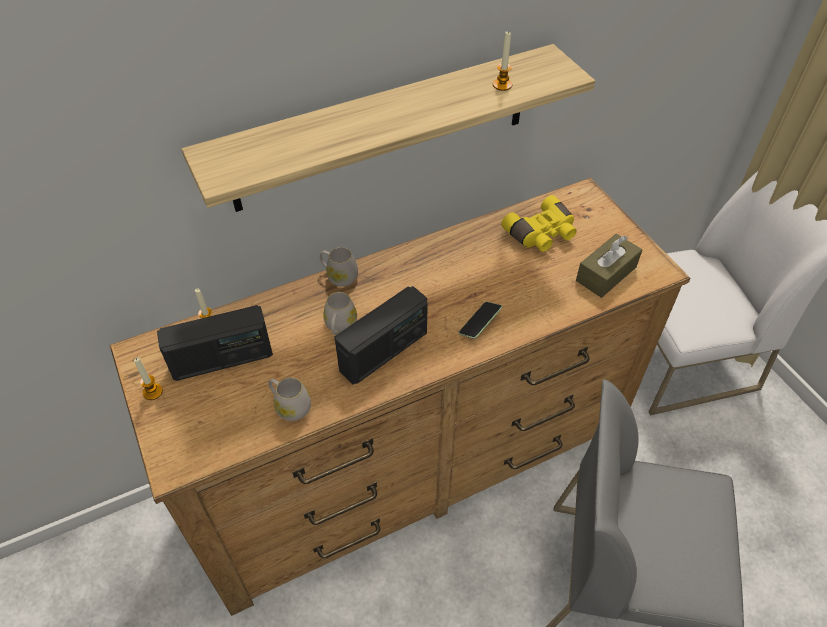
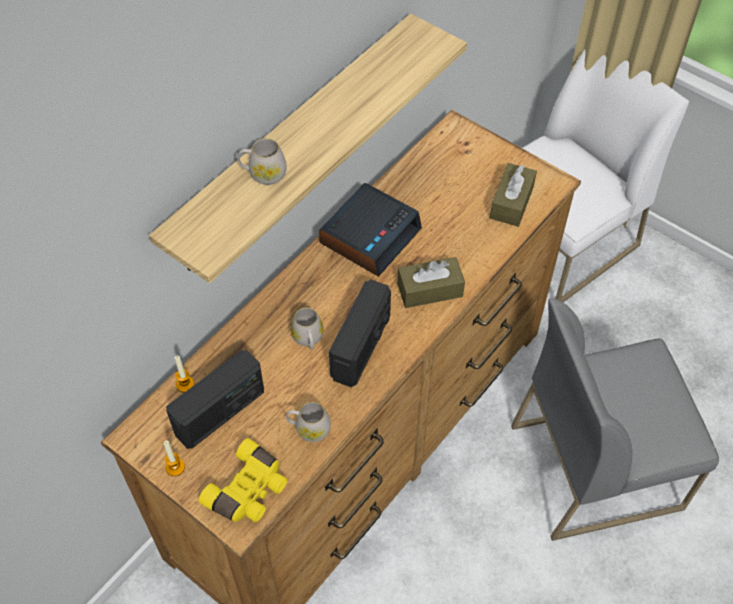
camera: 25 degrees left, 5 degrees up
(339, 276) = (278, 291): white mug -> white mug (263, 174)
(451, 257) = (370, 235): none -> alarm clock
(480, 324) = (430, 290): phone -> brown tissue box
(502, 85) = (392, 73): candle -> none
(542, 234) = (438, 183): yellow binoculars -> yellow binoculars (249, 491)

